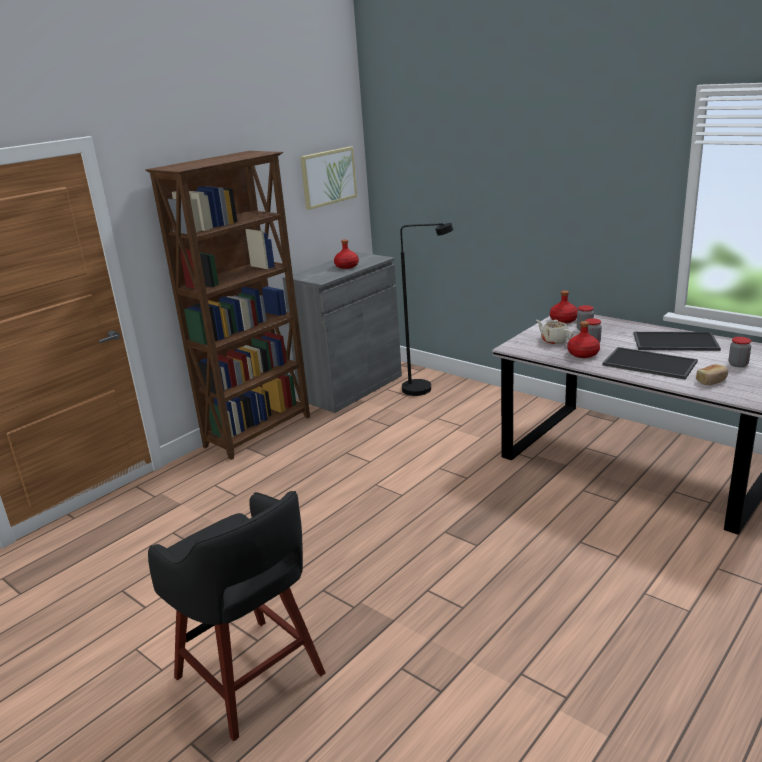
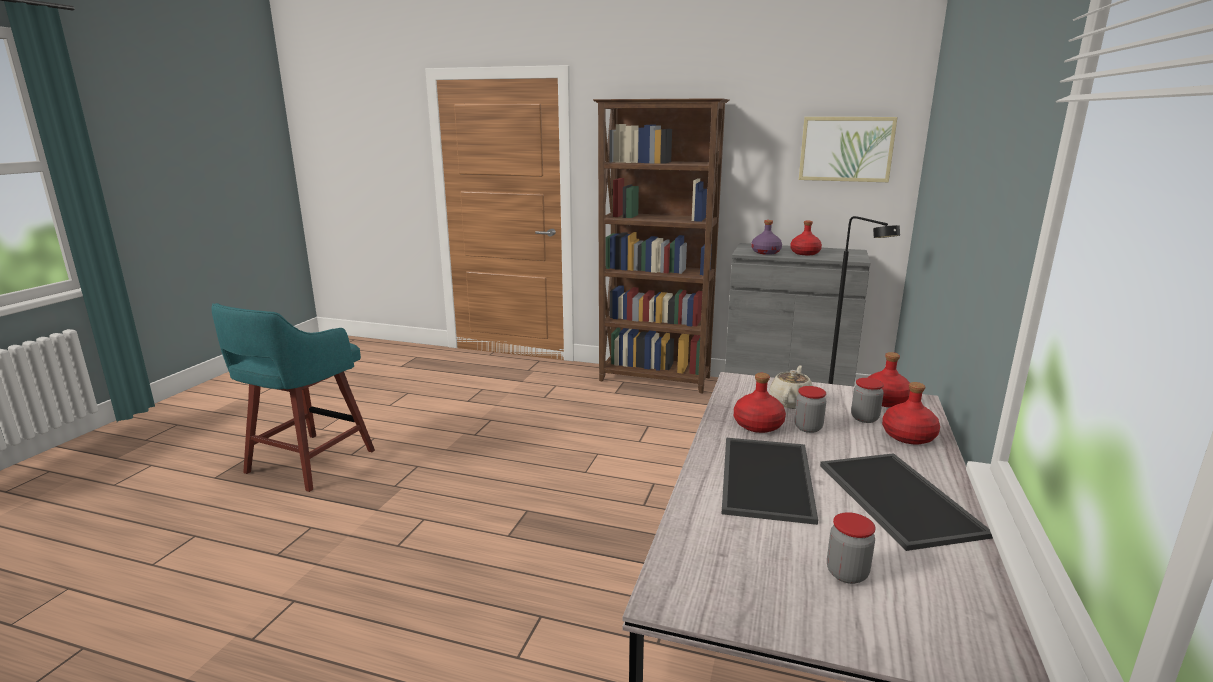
camera: 65 degrees right, 5 degrees down
(252, 678) = (307, 463): black stool -> turquoise stool
(329, 275) = (766, 252): none -> purple bottle
(610, 325) = (909, 436): none -> red bottle
(712, 381) = (734, 542): bread -> none

